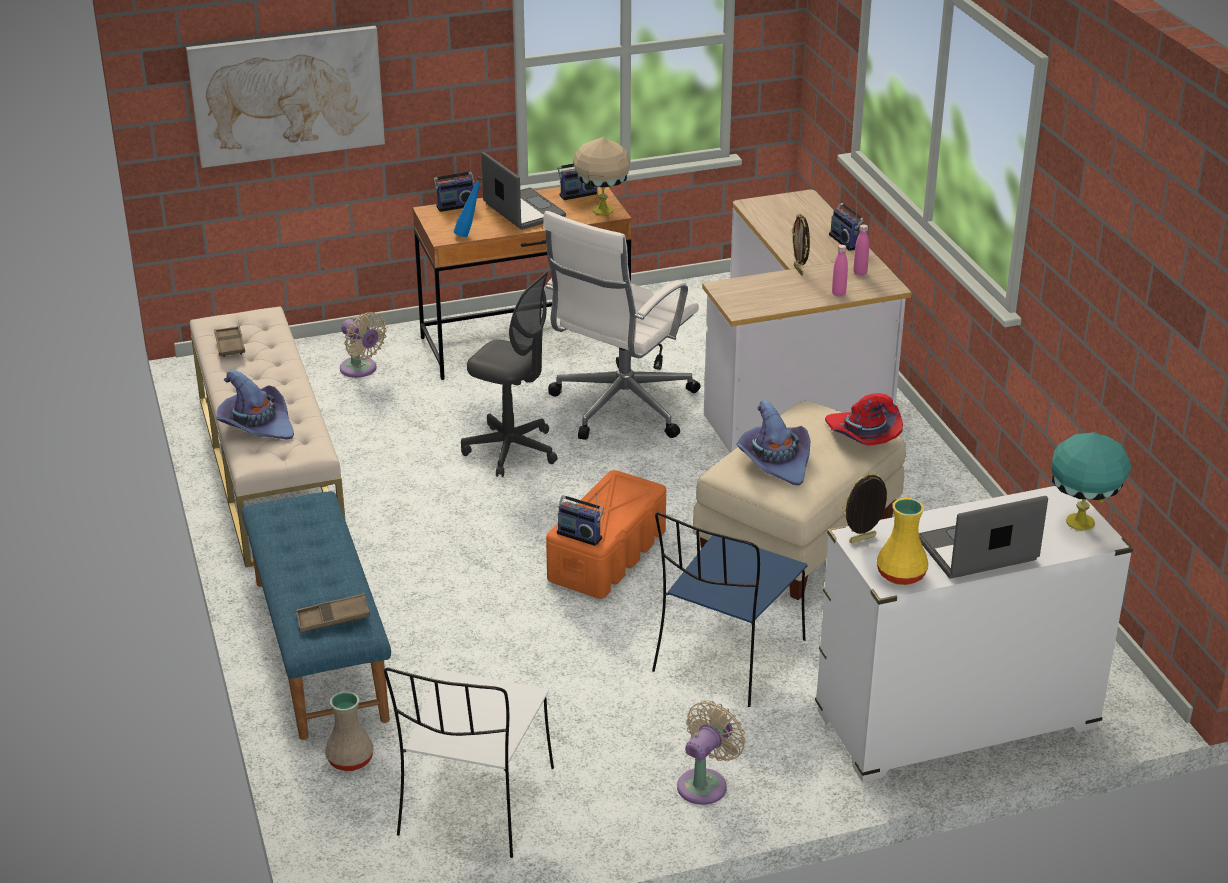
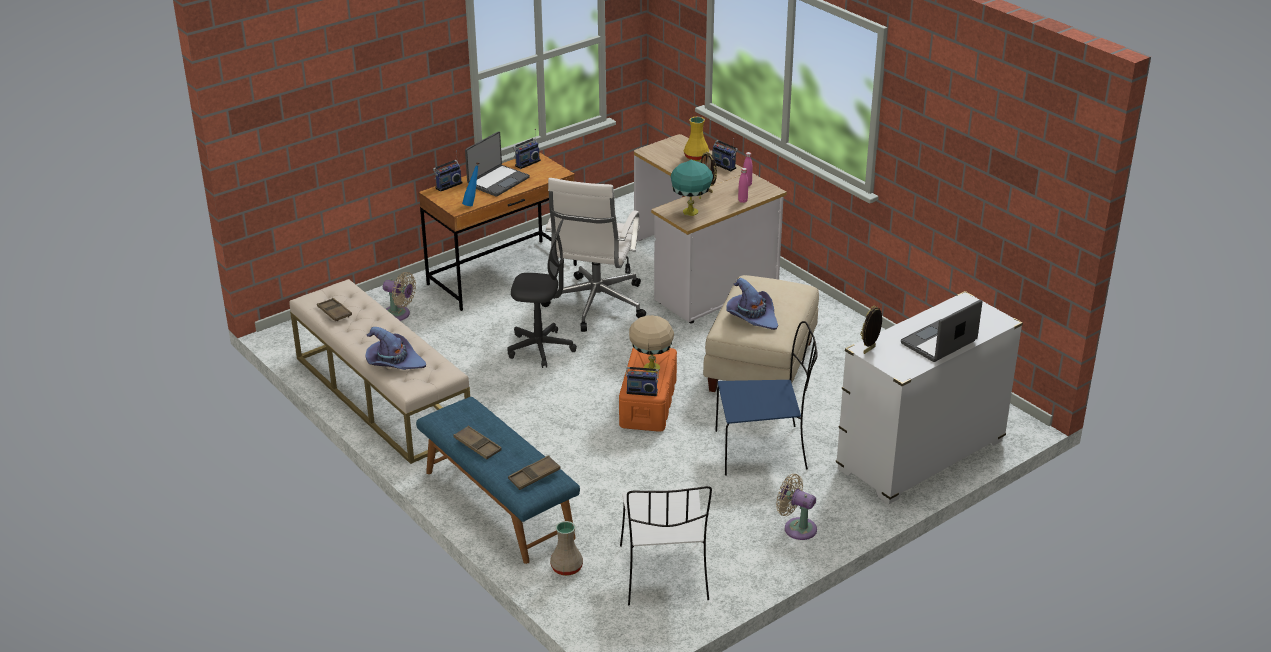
camera: 20 degrees left, 0 degrees up
(287, 95) = (326, 126): picture -> none
(289, 559) = (477, 446): none -> brown tray
(522, 211) = (497, 181): laptop -> laptop turned 90 degrees clockwise
(601, 210) = (551, 171): beige table lamp -> beige table lamp (651, 368)
(705, 783) = (797, 527): beige fan -> beige fan turned 75 degrees counterclockwise
(727, 658) = (763, 450): blue chair -> blue chair turned 105 degrees counterclockwise
(863, 435) = (795, 290): red hat -> none
(900, 575) = (905, 366): yellow vase -> yellow vase (696, 157)
(1081, 523) = (985, 314): turquoise table lamp -> turquoise table lamp (691, 212)

